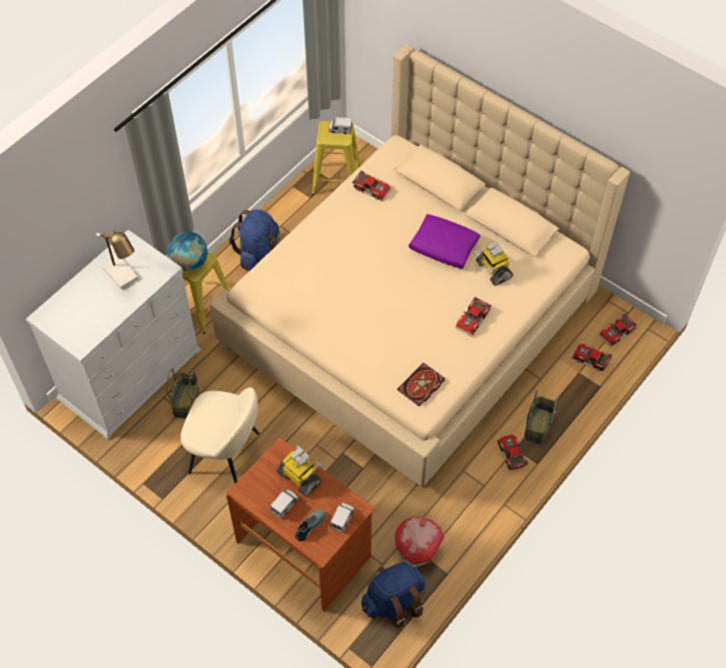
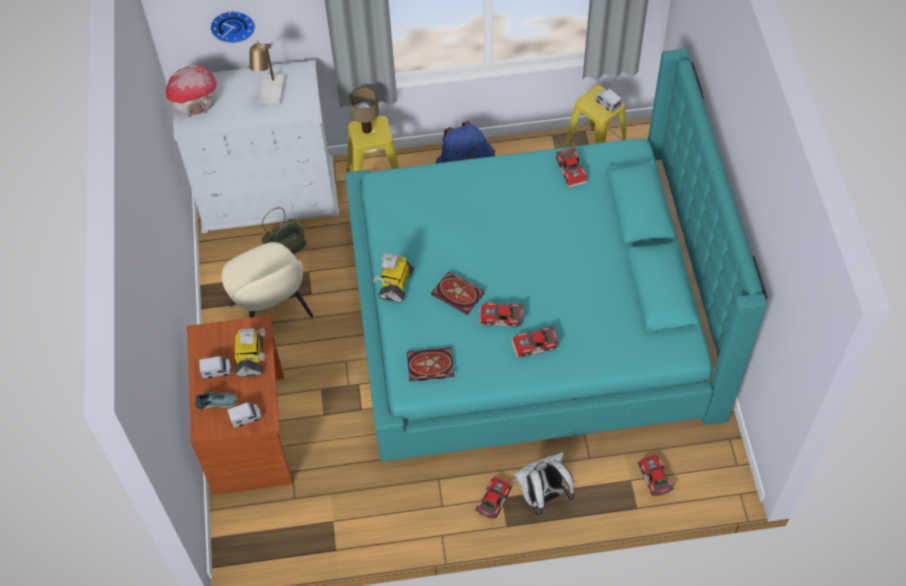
camera: 45 degrees right, 0 degrees up
(62, 237) = (232, 24): none -> wall clock
(190, 263) = (366, 129): globe -> table lamp
(388, 324) = (459, 294): none -> book
(393, 601) = (271, 534): blue backpack -> none
(411, 318) = (532, 319): beige bed -> turquoise bed
(417, 548) = (334, 509): toy house -> toy house (195, 102)
(444, 247) = (579, 265): purple pillow -> none
(493, 270) = (600, 316): toy robot -> toy robot (395, 284)
(538, 426) = (542, 496): basket -> white backpack
(617, 333) = (705, 475): toy car -> toy car (501, 318)

